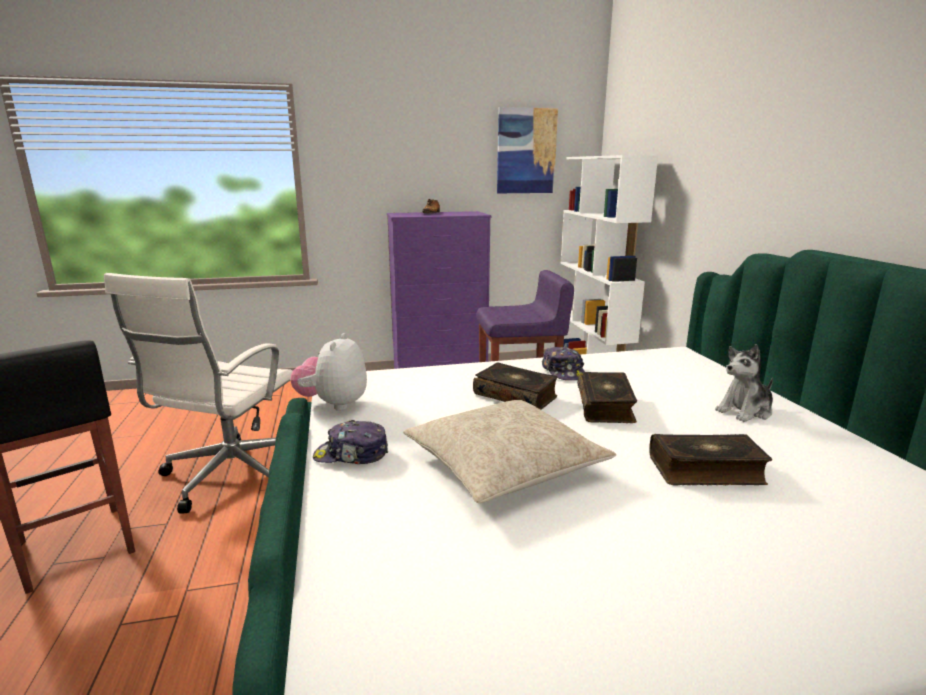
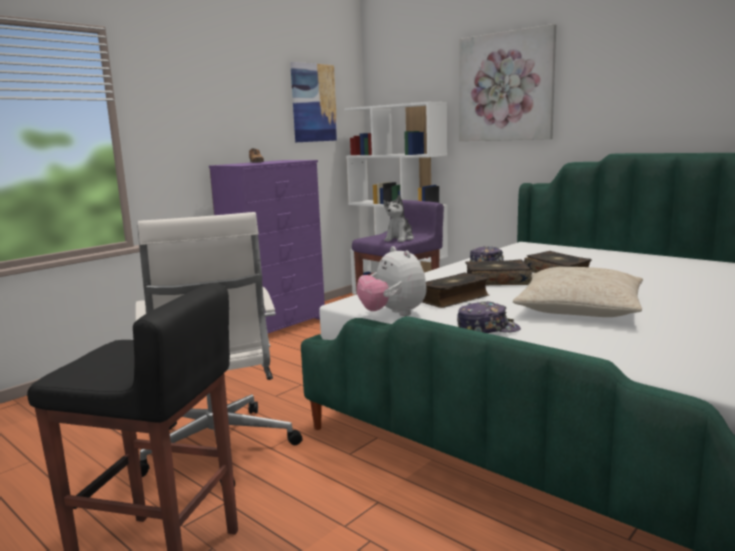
camera: 35 degrees left, 5 degrees down
(351, 455) = (487, 329): cap -> cap turned 150 degrees counterclockwise
(706, 470) = (667, 284): book -> book (453, 298)
(717, 139) = (505, 87): none -> picture
(745, 411) = (623, 260): plush toy -> plush toy (399, 239)

